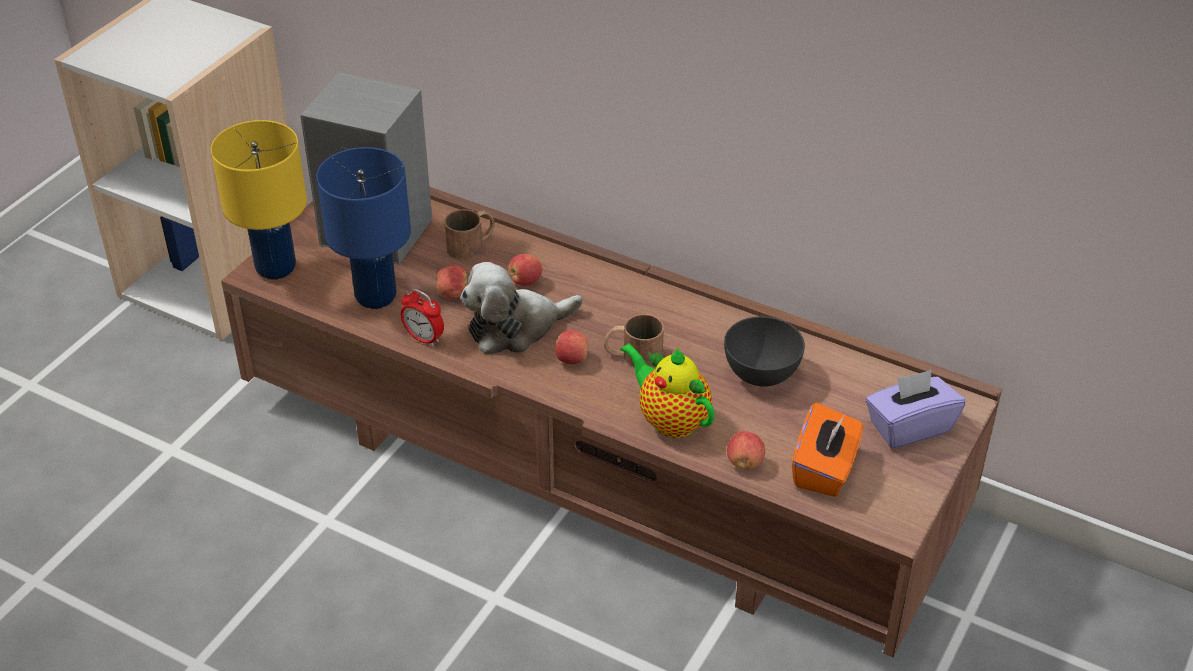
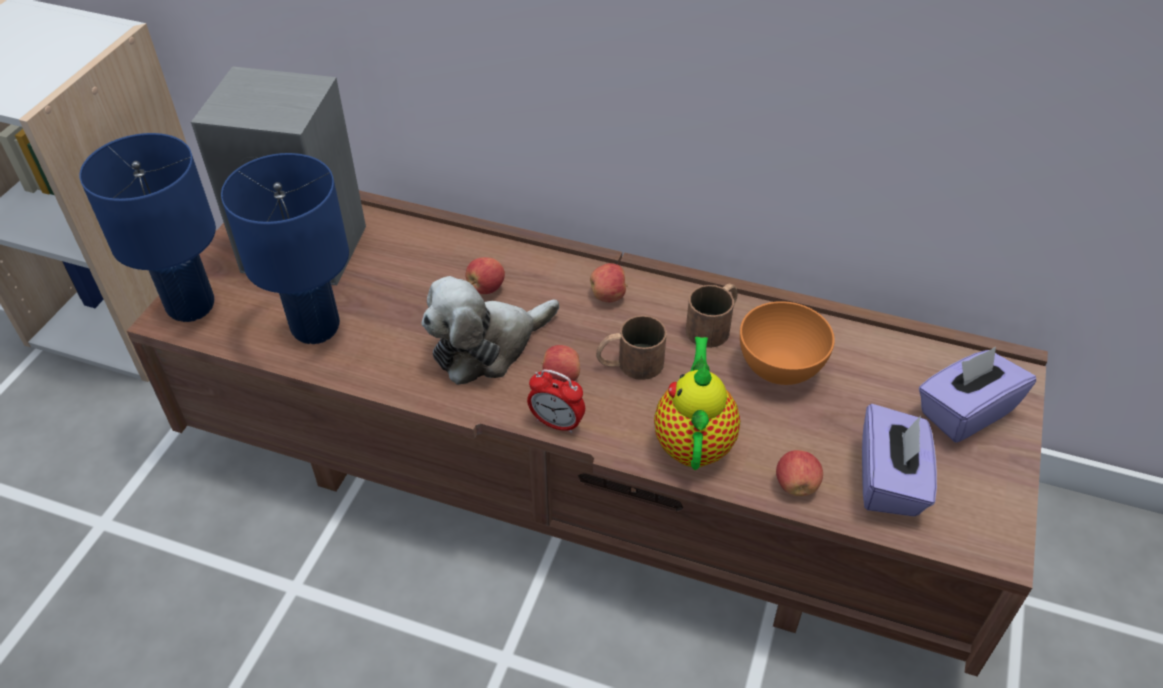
camera: 10 degrees left, 5 degrees up
(277, 269) = (194, 309): yellow table lamp -> blue table lamp
(424, 338) = (381, 374): alarm clock -> alarm clock (557, 423)
(453, 294) = (406, 313): apple -> apple (608, 295)
(472, 245) = (417, 252): brown mug -> brown mug (714, 325)
(670, 420) = (694, 441): teapot -> teapot turned 60 degrees clockwise
(762, 374) = (780, 367): grey bowl -> orange bowl
(825, 469) = (890, 481): orange tissue box -> purple tissue box

